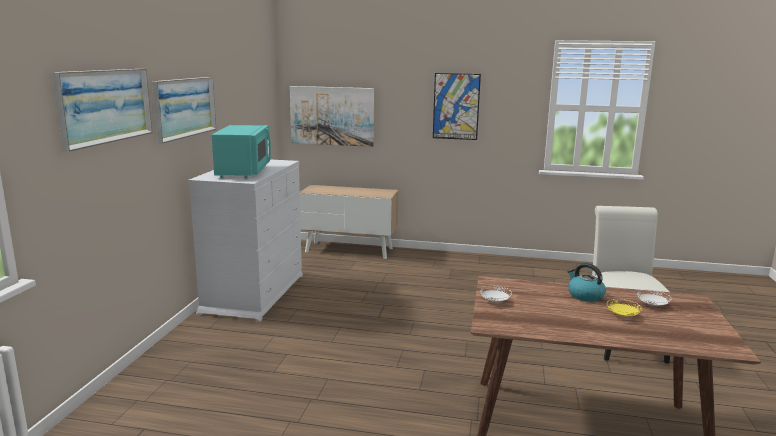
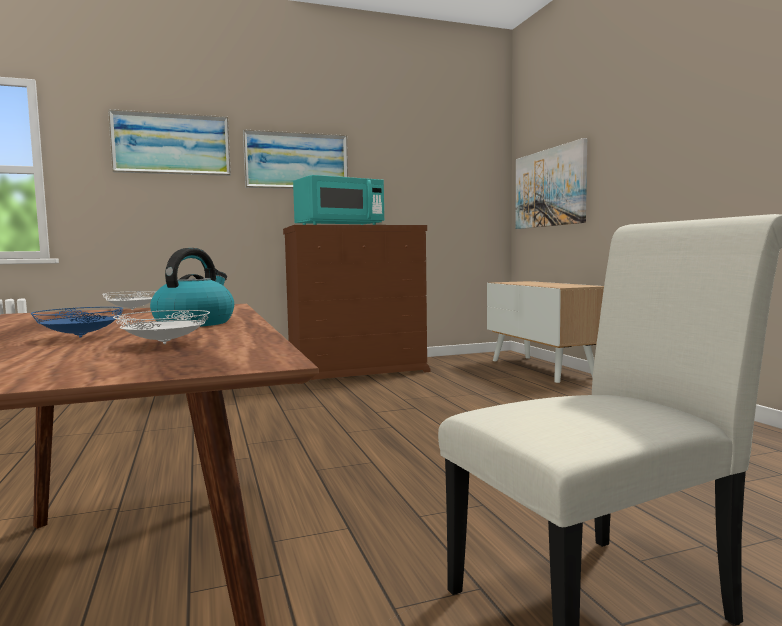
camera: 60 degrees right, 10 degrees down
(254, 293) = (357, 370): white dresser -> brown dresser
(456, 106) = (684, 136): picture -> none
(623, 316) = (80, 337): yellow plate -> blue plate

